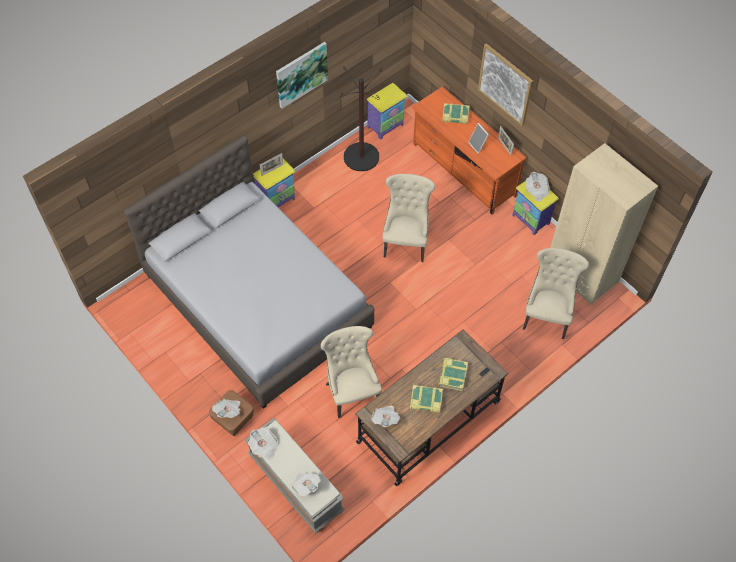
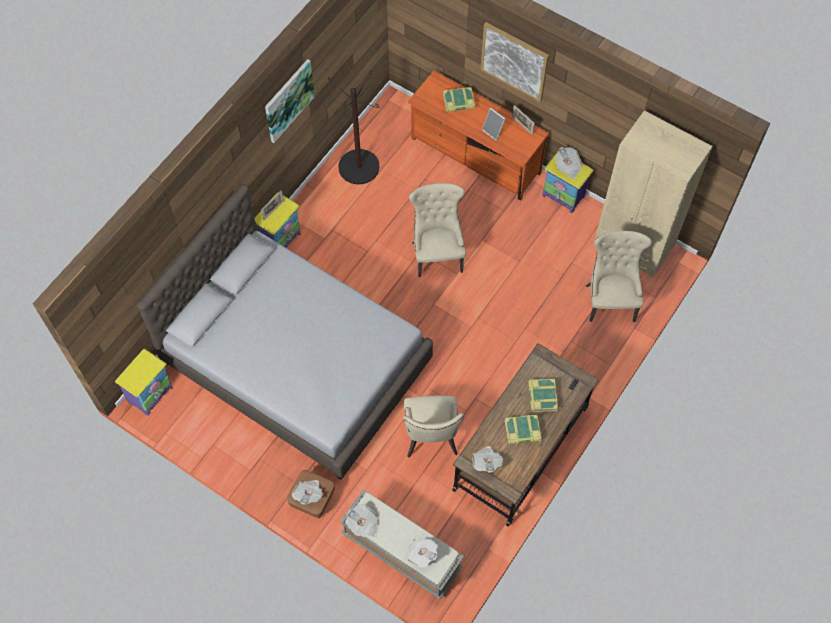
camera: 15 degrees left, 5 degrees up
(352, 393) = (431, 437): beige chair -> beige chair turned 150 degrees counterclockwise
(386, 126) = (376, 124): nightstand -> nightstand (152, 394)

